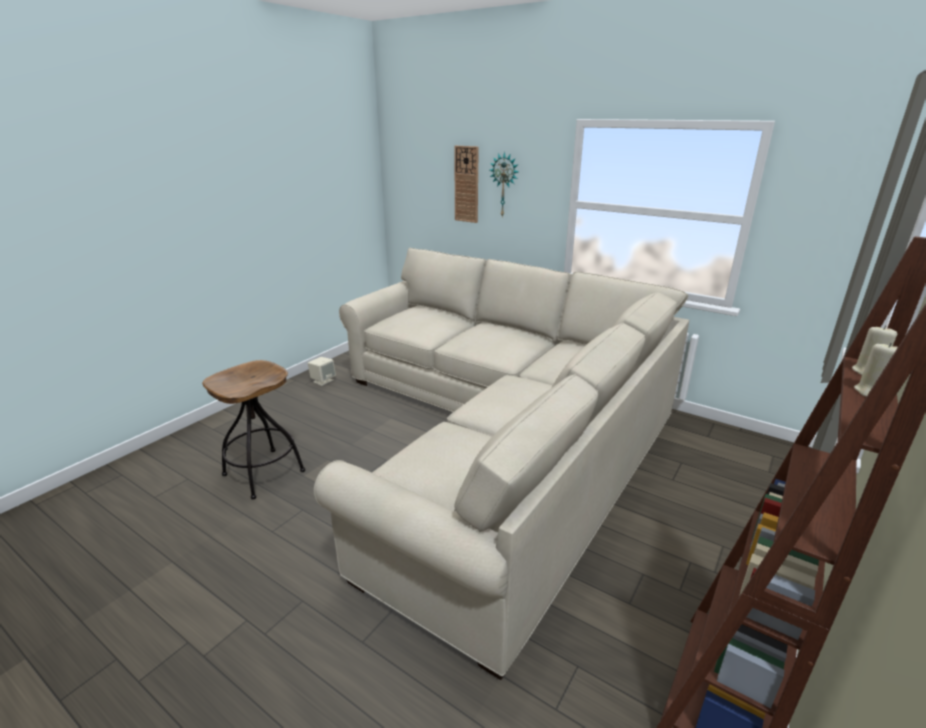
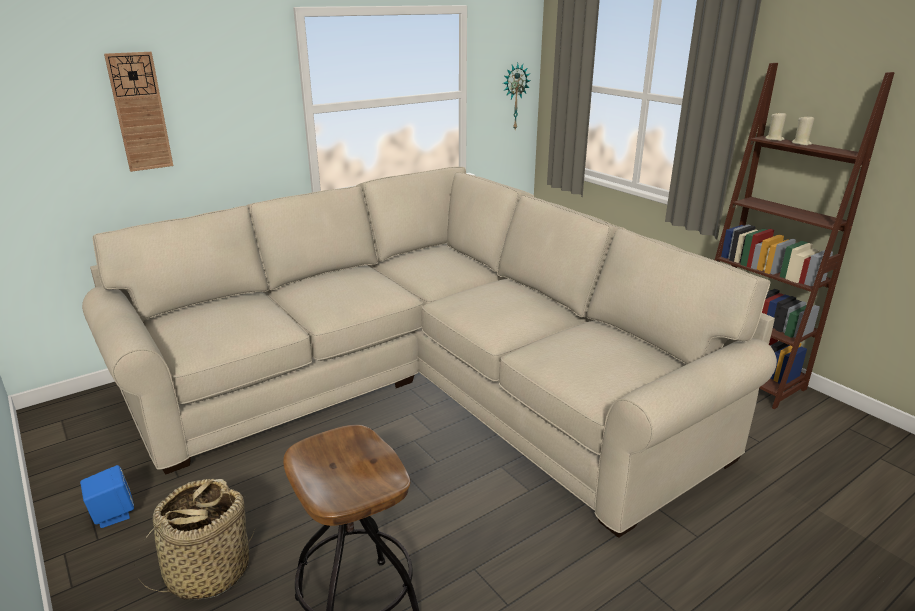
camera: 70 degrees left, 0 degrees up
(288, 418) = (208, 571): none -> basket
(323, 381) = (112, 514): beige speaker -> blue speaker
(504, 185) = (208, 102): wall clock -> wall clock (514, 96)

